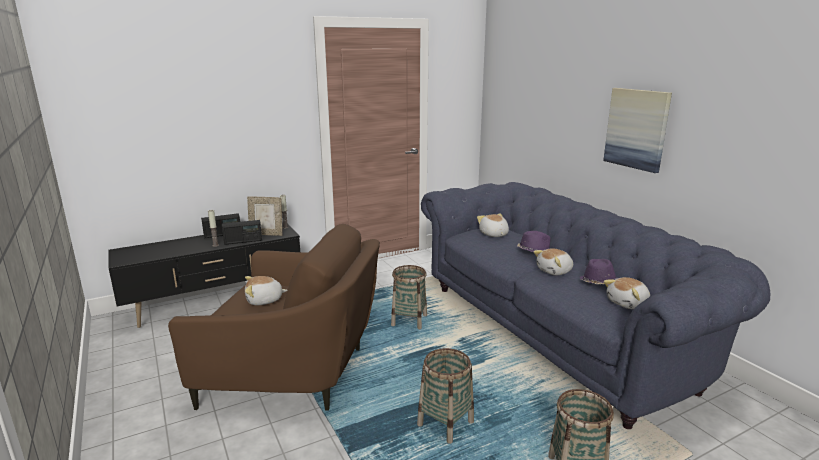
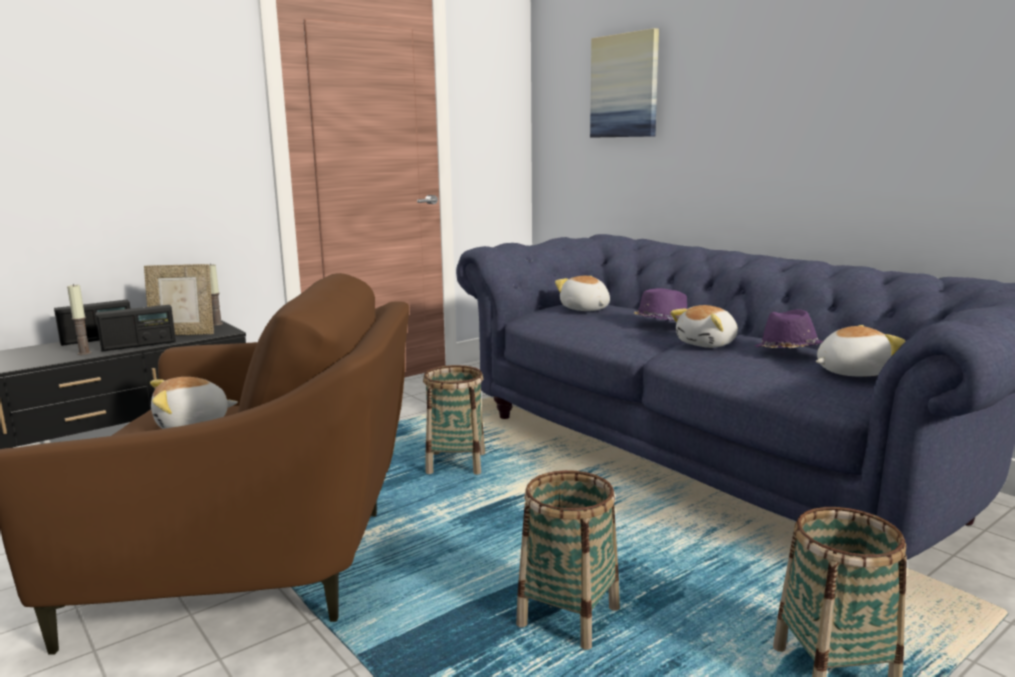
camera: 10 degrees left, 5 degrees down
(628, 303) = (851, 372): plush toy -> plush toy turned 150 degrees counterclockwise
(636, 129) = (801, 118): picture -> picture (625, 86)

